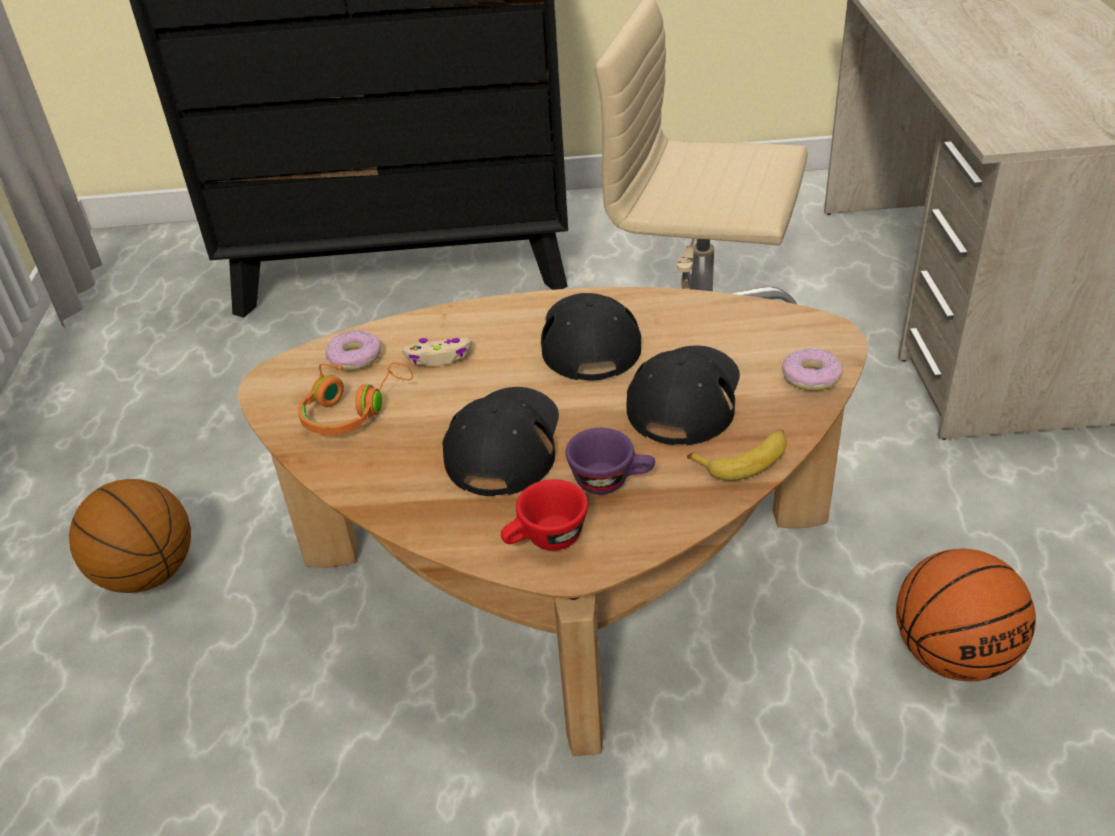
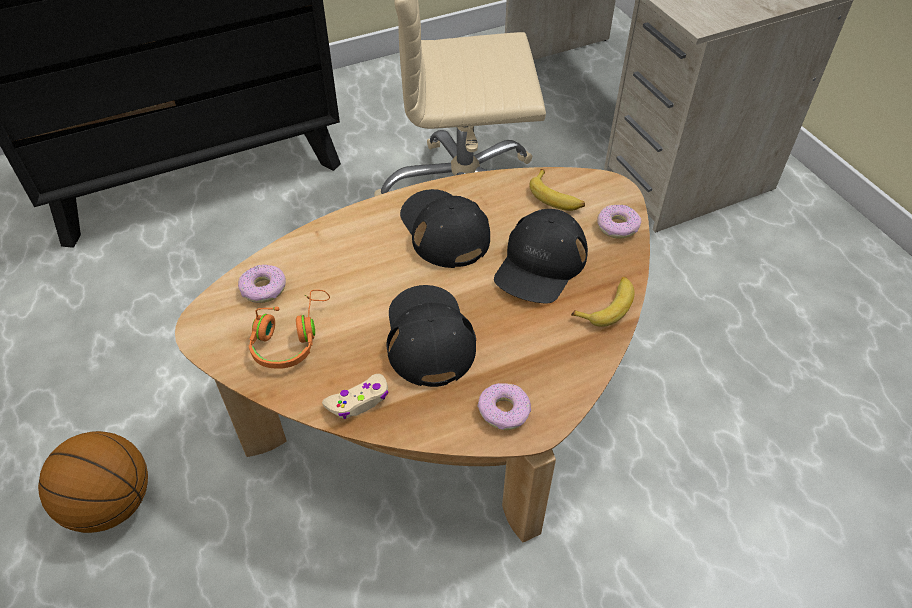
camera: 25 degrees left, 10 degrees up
(439, 357) = (334, 272): beige game controller -> beige game controller (359, 401)
(545, 540) = (504, 411): red cup -> donut
(611, 480) = (524, 347): purple cup -> none
(685, 397) = (540, 264): black cap -> black cap turned 150 degrees counterclockwise
(749, 330) = (556, 197): none -> banana
(953, 655) = (727, 389): basketball -> none

